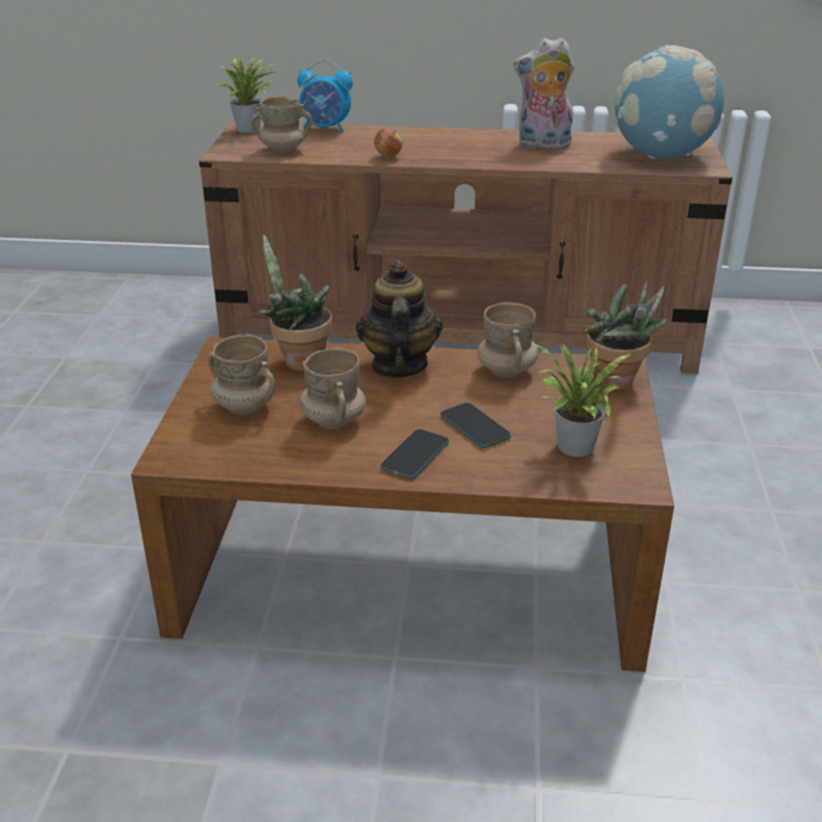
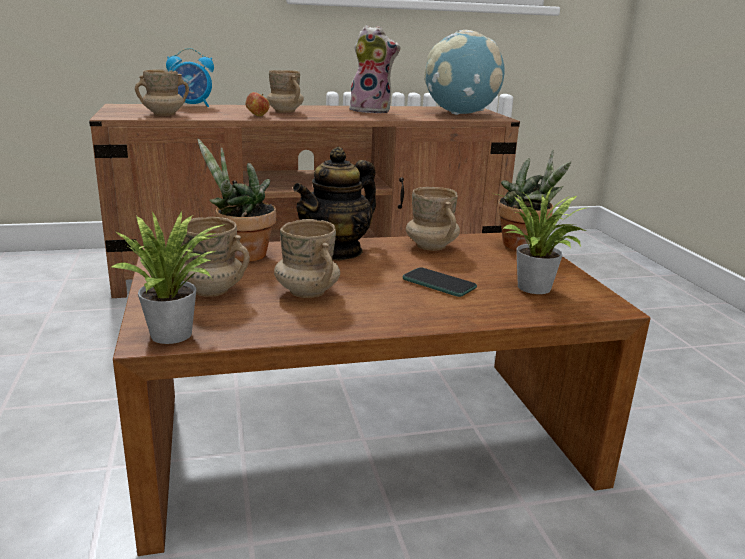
camera: 20 degrees left, 10 degrees down
(251, 129) = (126, 106): potted plant -> potted plant (177, 334)
(398, 365) = (337, 251): teapot -> teapot turned 120 degrees counterclockwise
(415, 455) = (404, 308): phone -> none
(429, 146) = (285, 111): none -> beige mug
(543, 145) = (372, 111): plush toy -> plush toy turned 150 degrees counterclockwise

